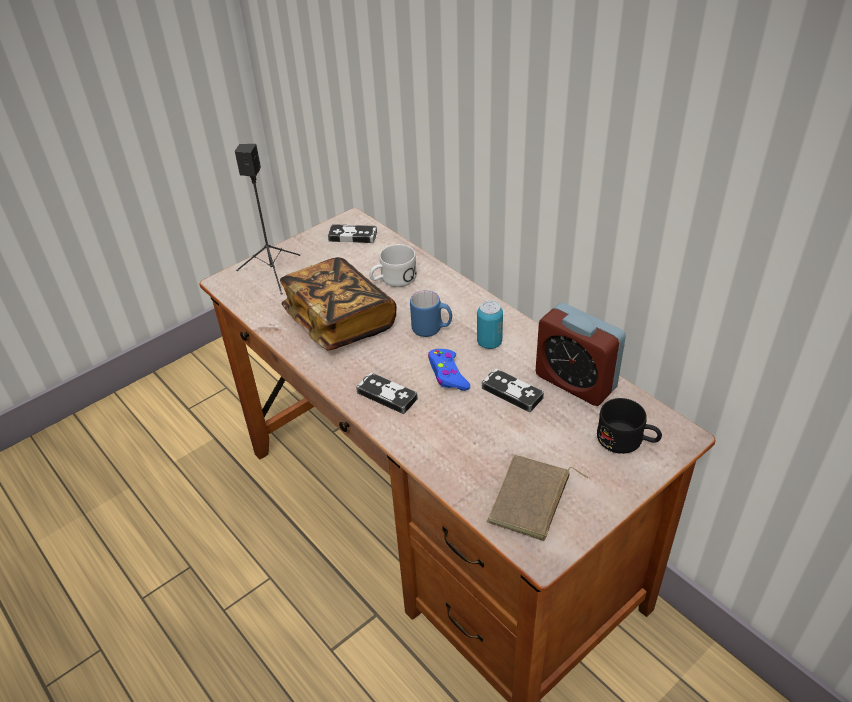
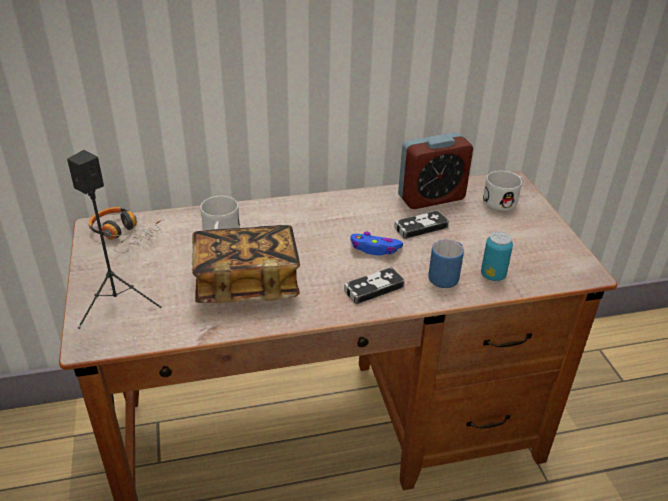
camera: 65 degrees left, 5 degrees down
(353, 236) = (124, 235): game controller -> headphones
(432, 329) = (311, 237): blue mug -> blue mug (446, 277)
(489, 343) = (355, 216): can -> can (493, 275)
(532, 501) = (537, 259): brown book -> none
(627, 441) = (503, 201): black mug -> white mug

